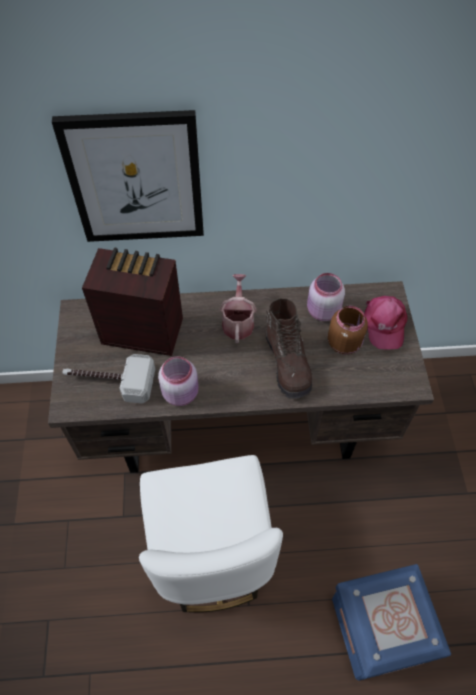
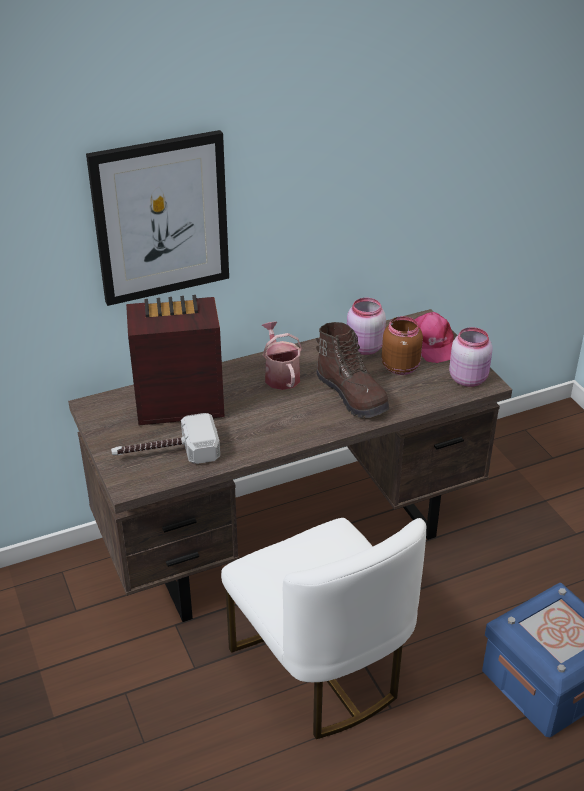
camera: 20 degrees left, 20 degrees down
(181, 392) = (252, 444): pink jar -> pink jar (468, 378)

